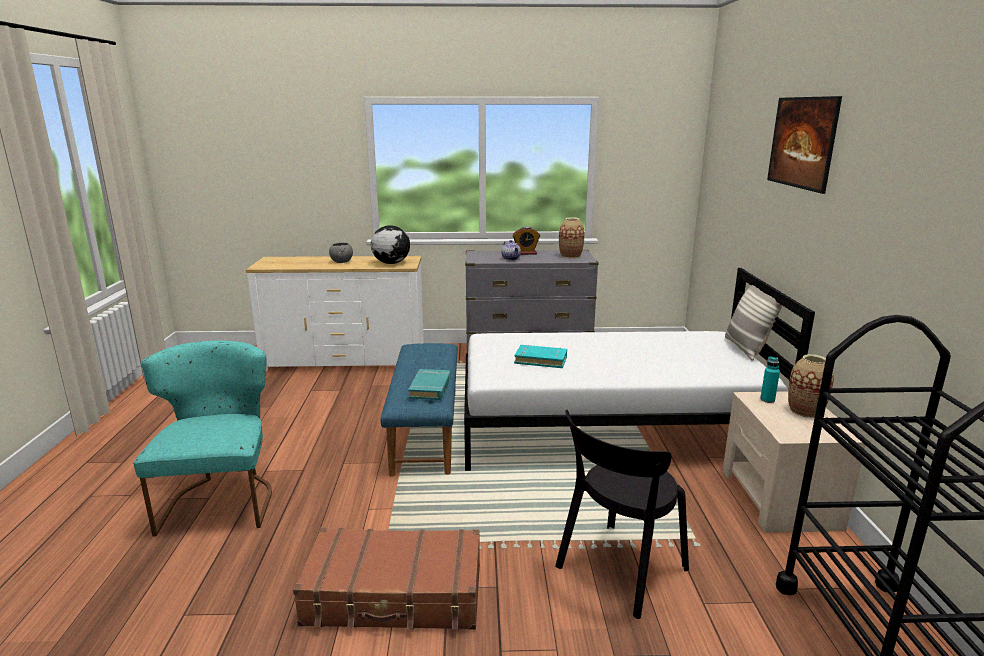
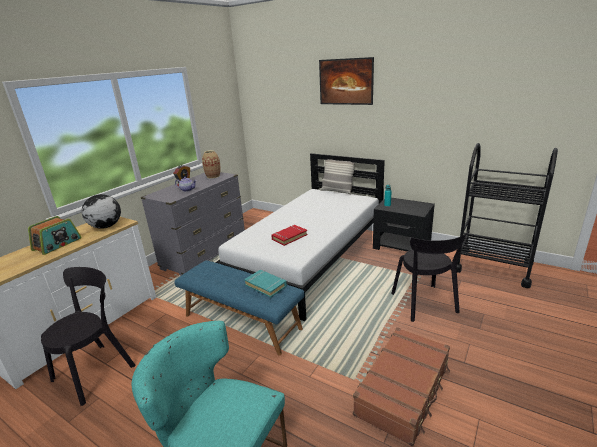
camera: 55 degrees left, 5 degrees up
(300, 391) = (97, 370): none -> black chair
(342, 262) = (57, 244): grey bowl -> radio
(541, 360) = (289, 237): turquoise book -> red book
(779, 499) = (402, 246): beige nightstand -> black nightstand
(805, 411) = (403, 203): vase -> none

